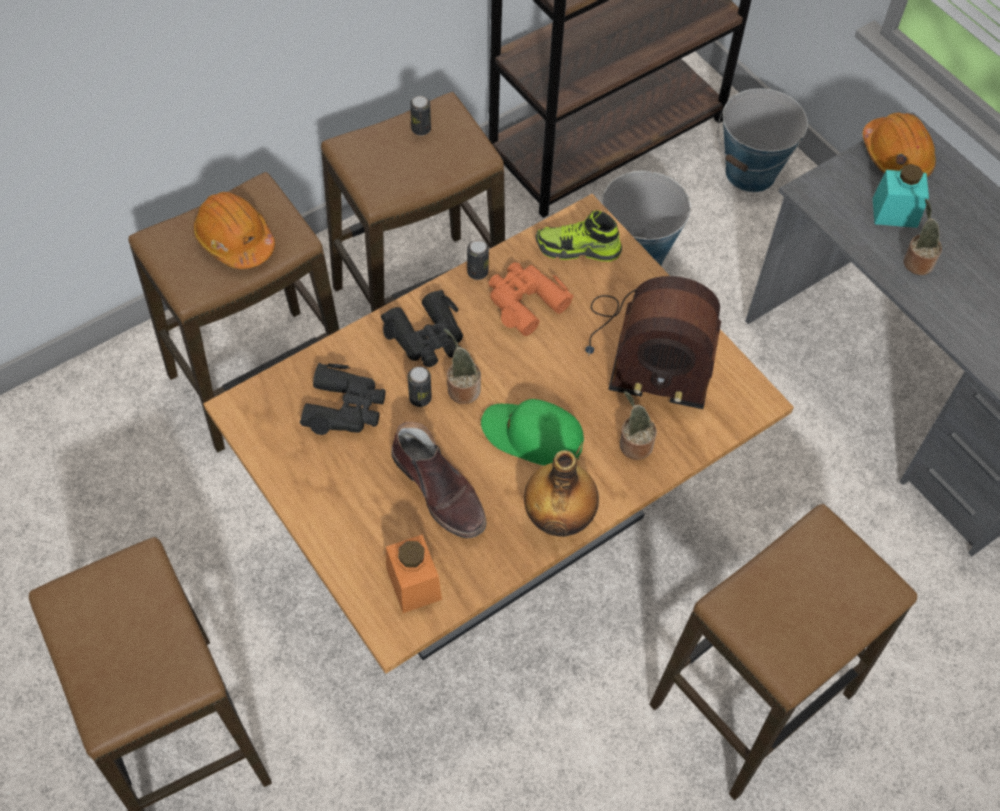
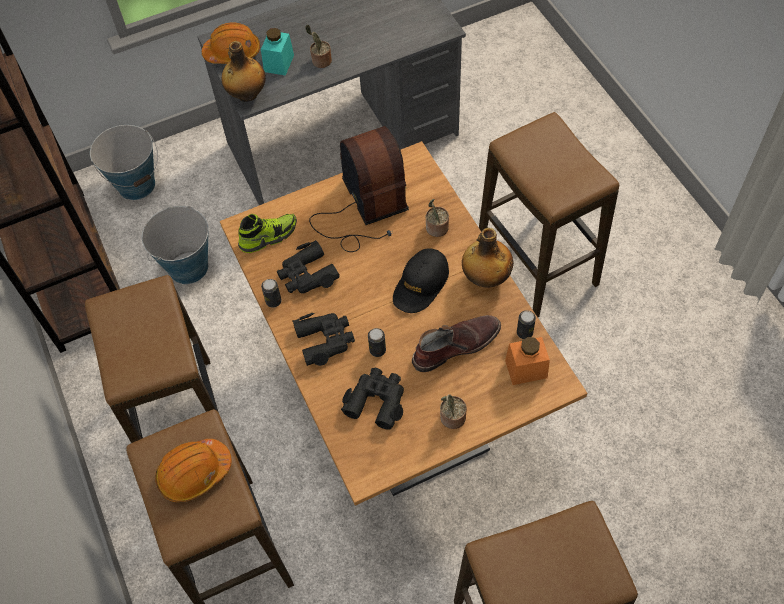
camera: 75 degrees left, 0 degrees up
(421, 129) = (119, 325): can -> can (524, 332)
(461, 389) = (374, 323): potted plant -> potted plant (451, 418)
(525, 301) = (307, 275): orange binoculars -> black binoculars
(532, 436) = (421, 285): green cap -> black cap
(578, 249) = (268, 236): shoe -> shoe turned 135 degrees counterclockwise
(647, 350) = (363, 209): radio -> radio turned 45 degrees counterclockwise
(822, 187) = (247, 95): none -> bottle

